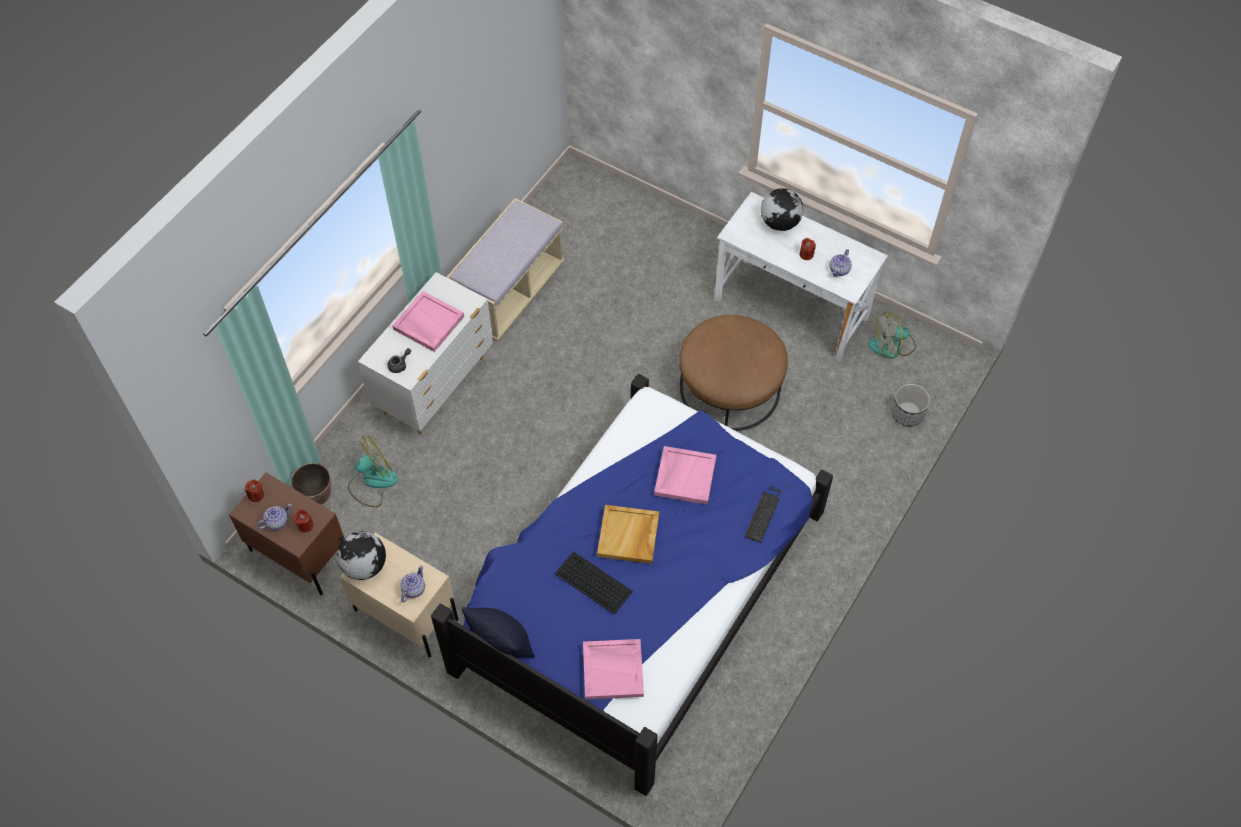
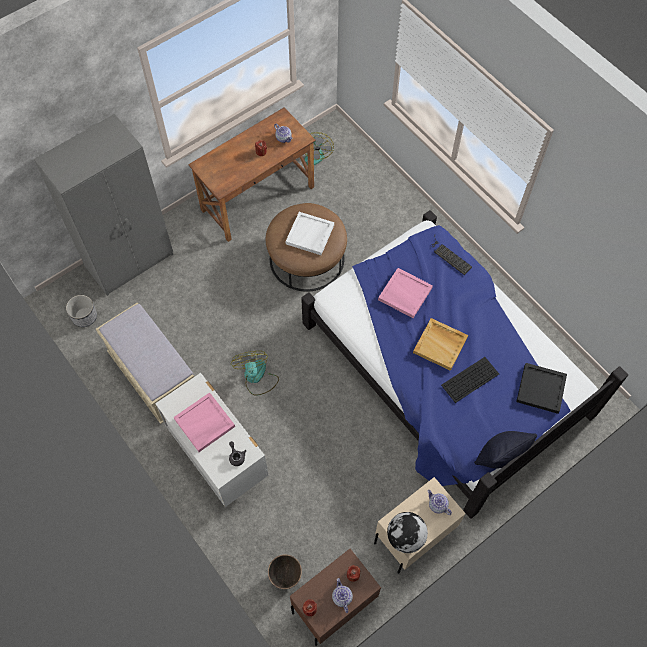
camera: 70 degrees left, 5 degrees up
(372, 482) = (288, 529): fan -> fan (256, 377)
(613, 669) = (540, 388): pink tray -> black tray
(644, 218) = (131, 261): none -> grey wardrobe
(733, 358) = (310, 235): none -> white tray
(780, 222) = (225, 157): globe -> none
(791, 308) = (257, 198): white desk -> brown desk
(907, 414) = (370, 165): planter -> planter (85, 317)

